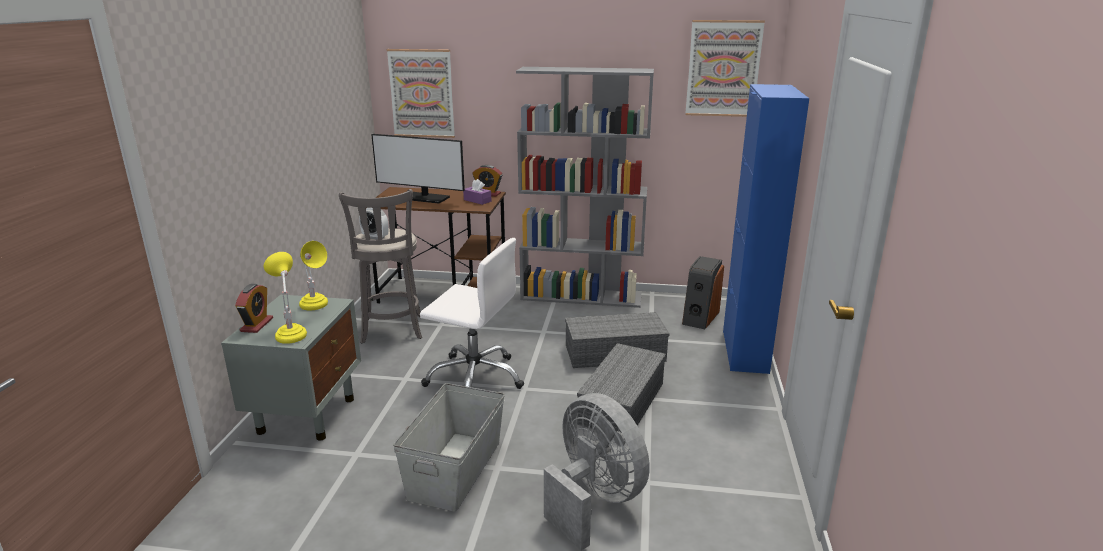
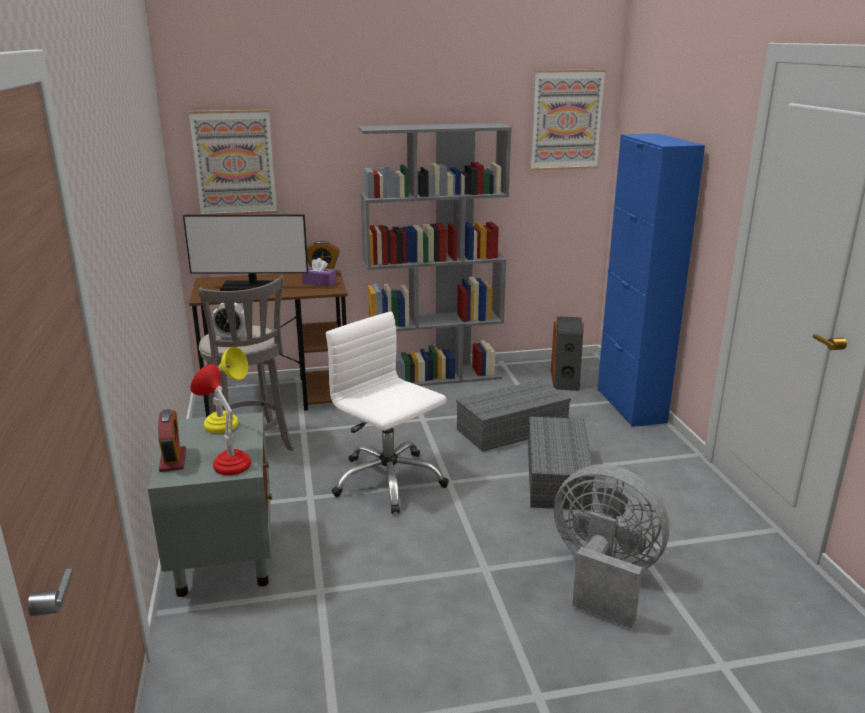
camera: 20 degrees left, 0 degrees up
(290, 333) = (226, 462): yellow table lamp -> red table lamp
(456, 469) = (444, 580): grey storage box -> none
(475, 378) = (388, 481): white office chair -> white office chair turned 135 degrees counterclockwise

